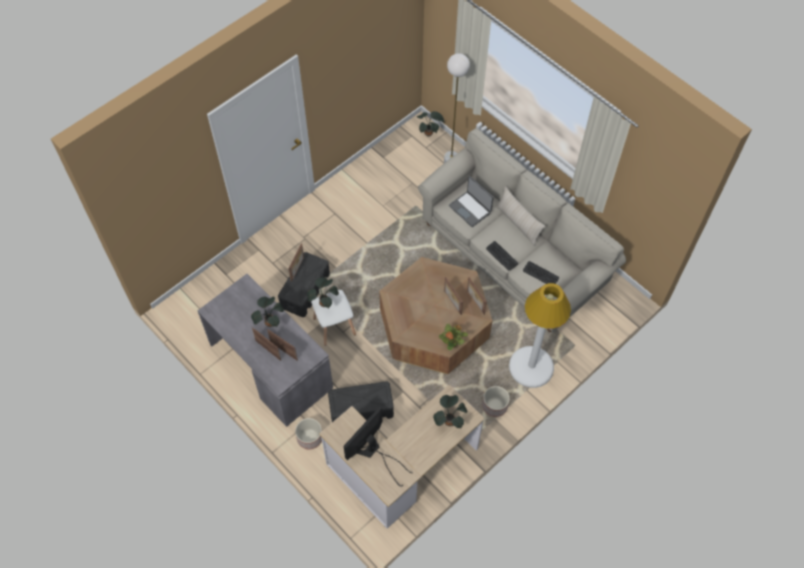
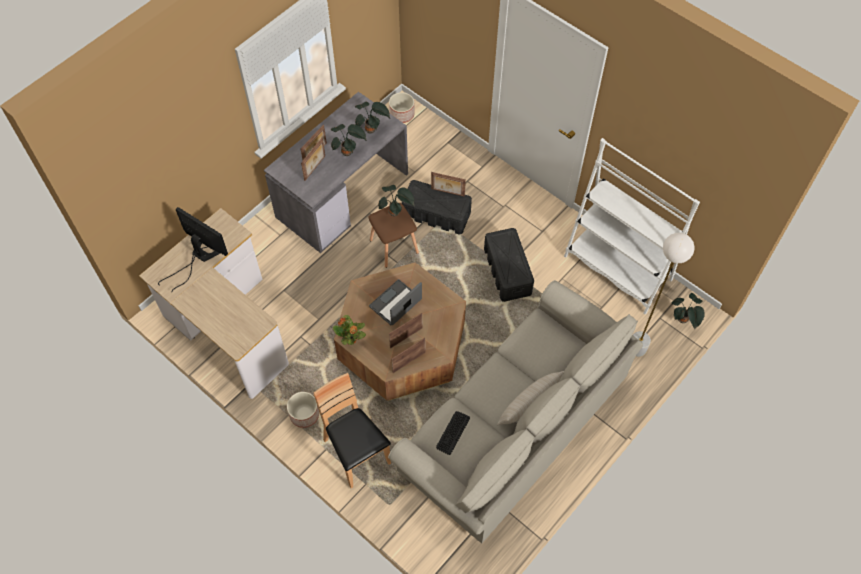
camera: 85 degrees right, 0 degrees up
(309, 437) = (263, 238): planter -> planter (402, 114)
(335, 327) = (393, 247): white stool -> brown stool
(360, 409) = (296, 281): black storage box -> black storage box (507, 271)
(378, 167) = (617, 268): none -> white bookcase
(449, 421) = (233, 325): potted plant -> potted plant (371, 130)
(470, 209) = (540, 347): laptop -> laptop (396, 304)
(501, 256) = (476, 387): keyboard -> none
(531, 367) = (356, 453): white floor lamp -> brown chair

